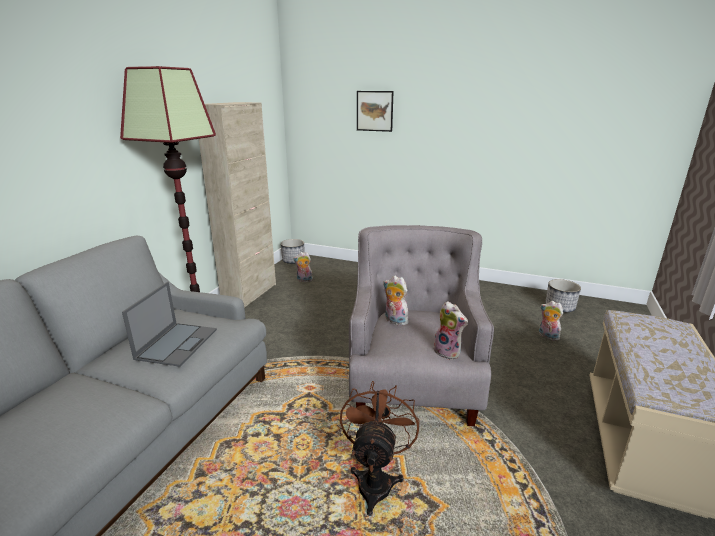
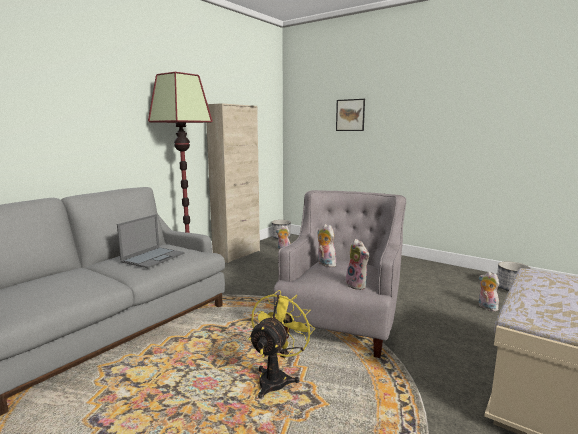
camera: 15 degrees right, 10 degrees down
(376, 480) = (277, 378): brown fan -> yellow fan

